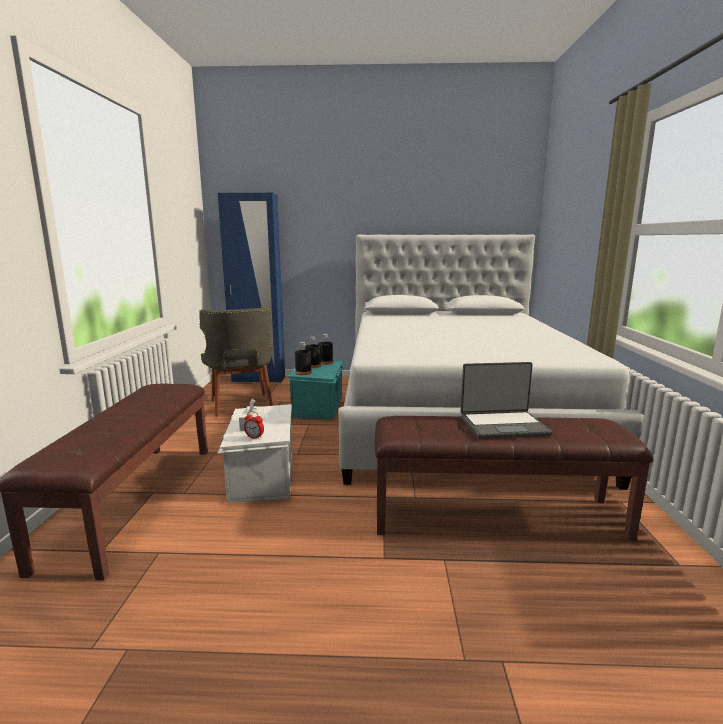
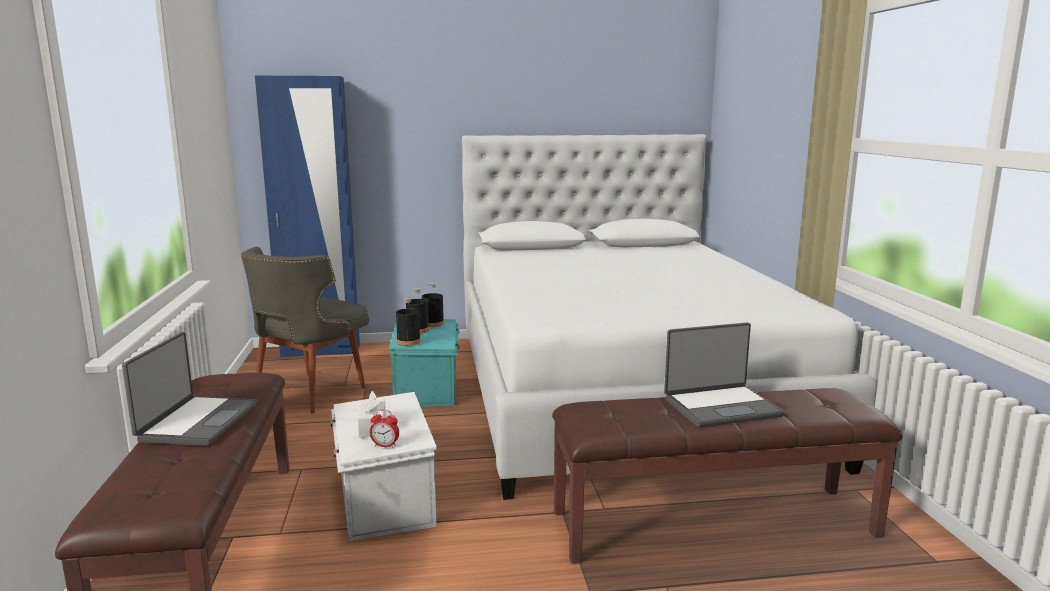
camera: 10 degrees left, 0 degrees up
(128, 411) = (197, 422): none -> laptop
(241, 404) = (311, 392): grey chair -> grey chair turned 60 degrees clockwise

